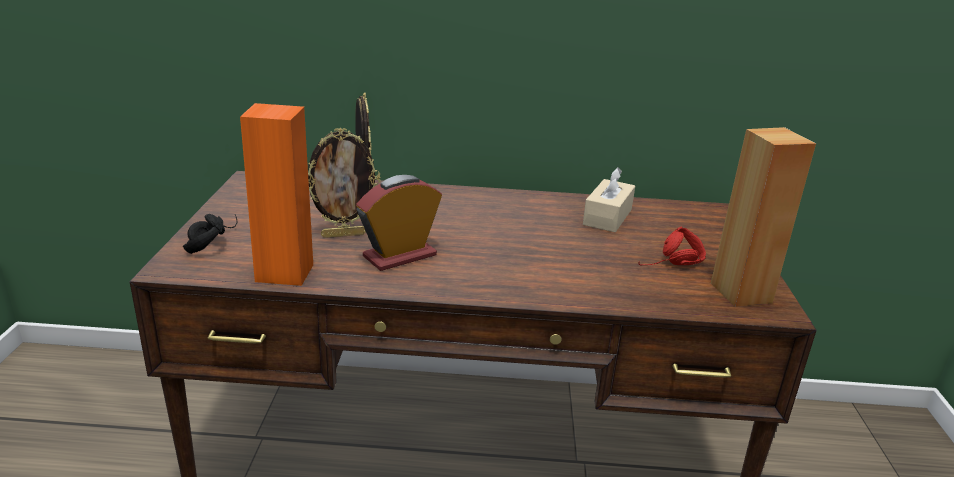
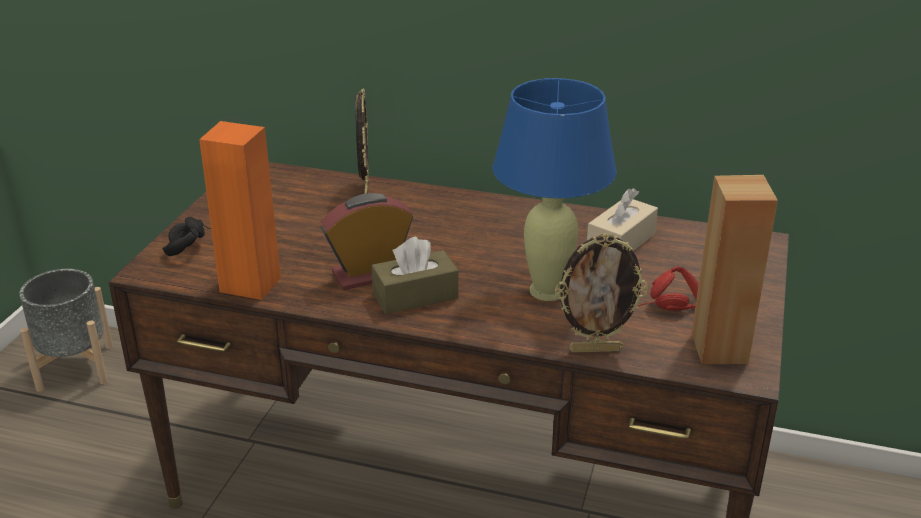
camera: 15 degrees right, 5 degrees up
(64, 388) = (75, 367): none -> grey planter
(343, 234) = (323, 245): picture frame -> picture frame (595, 349)
(451, 271) = (415, 296): none -> brown tissue box
(568, 258) = (547, 291): none -> blue table lamp

